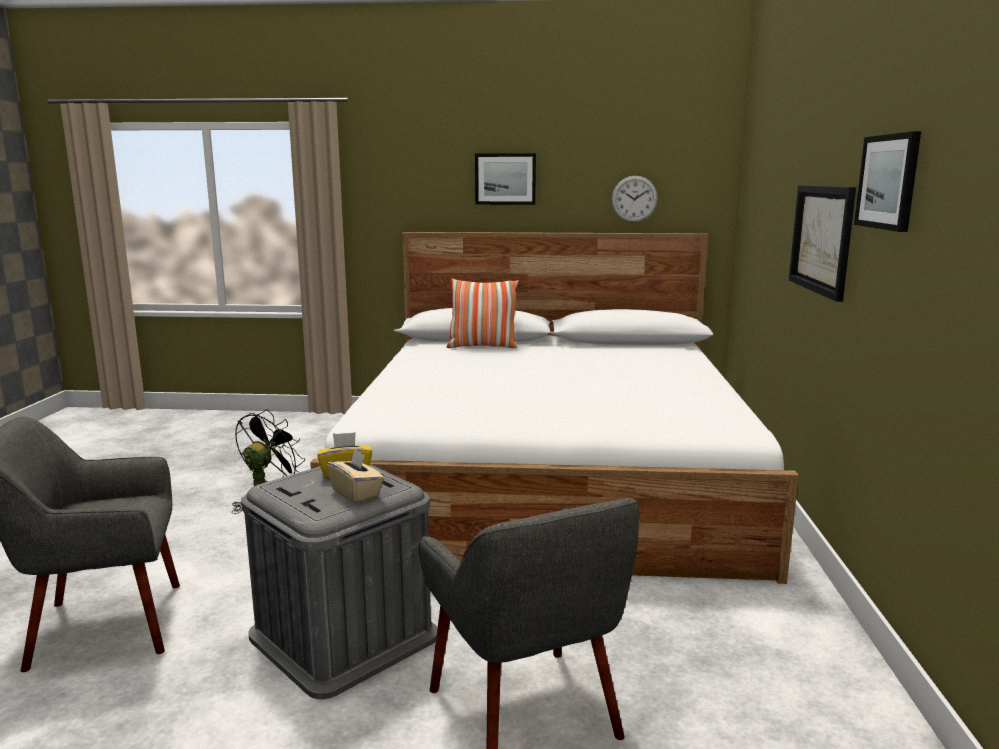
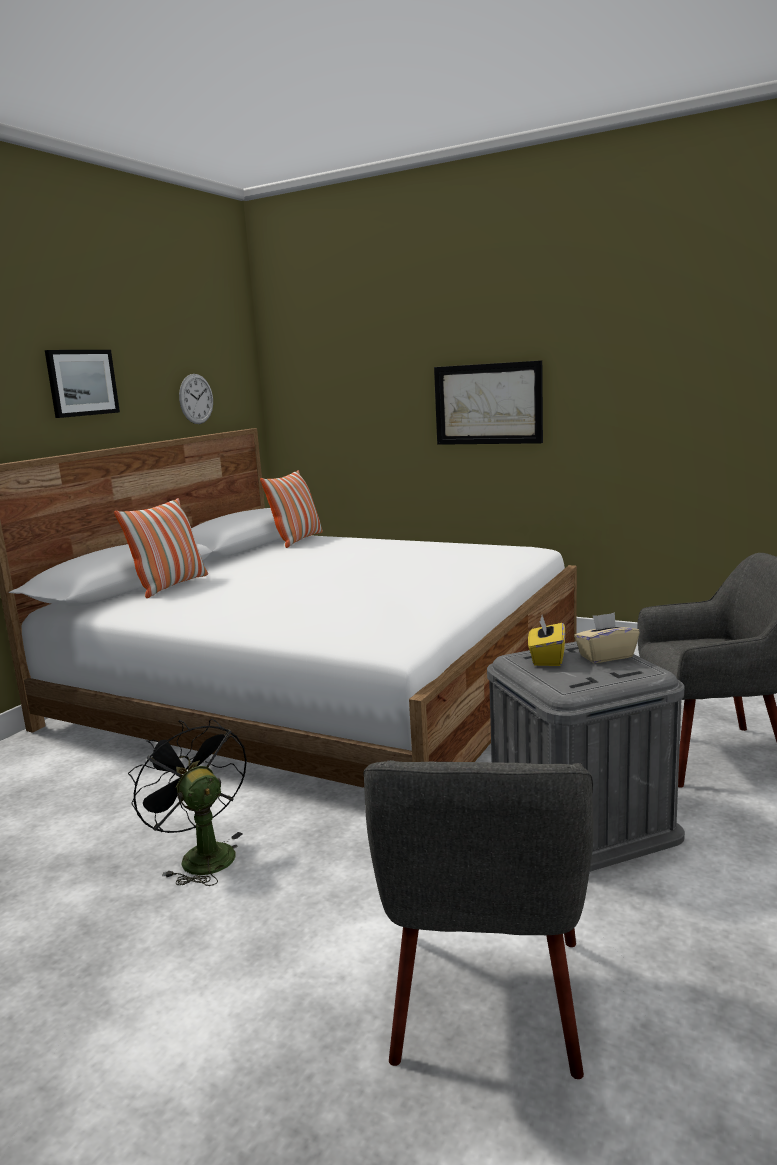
camera: 65 degrees left, 0 degrees up
(664, 349) = (297, 540): none -> pillow
(888, 182) = (594, 352): picture -> none

